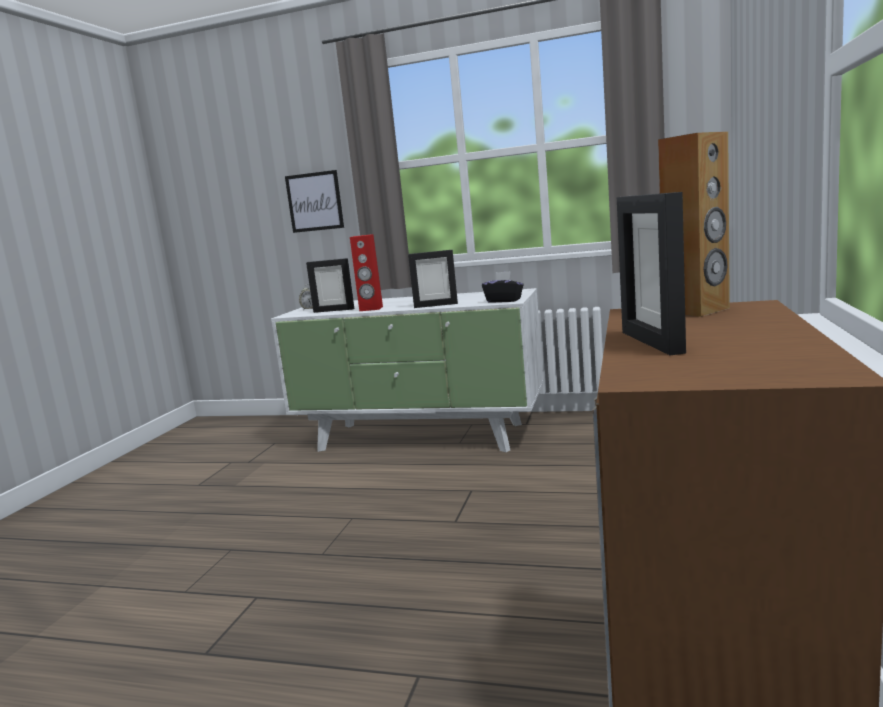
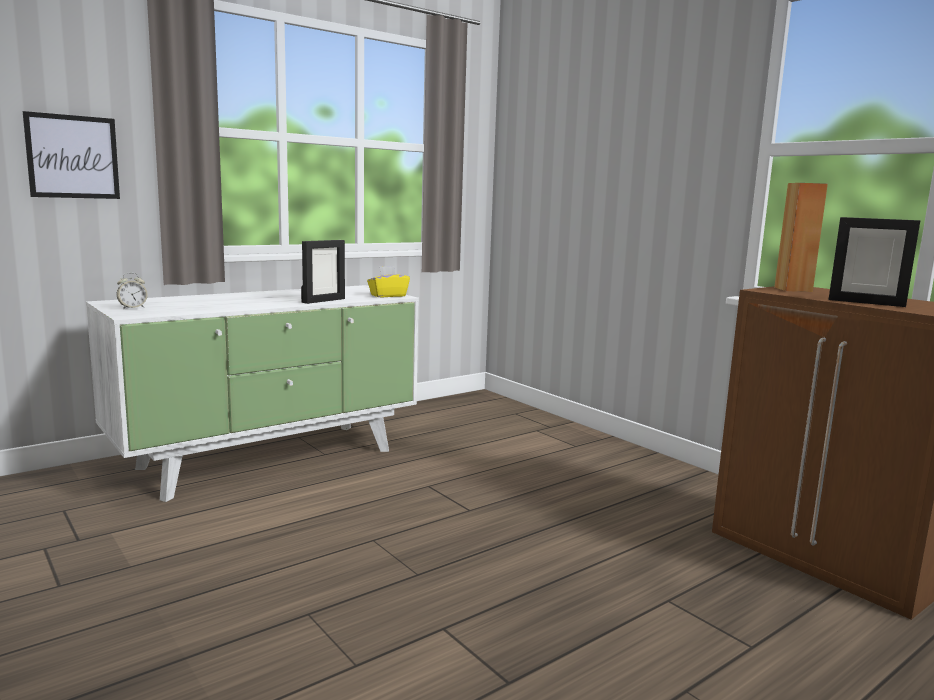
camera: 55 degrees left, 0 degrees up
(334, 310) = (188, 308): picture frame -> none
(371, 309) = (245, 305): red speaker -> none
(504, 300) = (388, 295): black tissue box -> yellow tissue box

